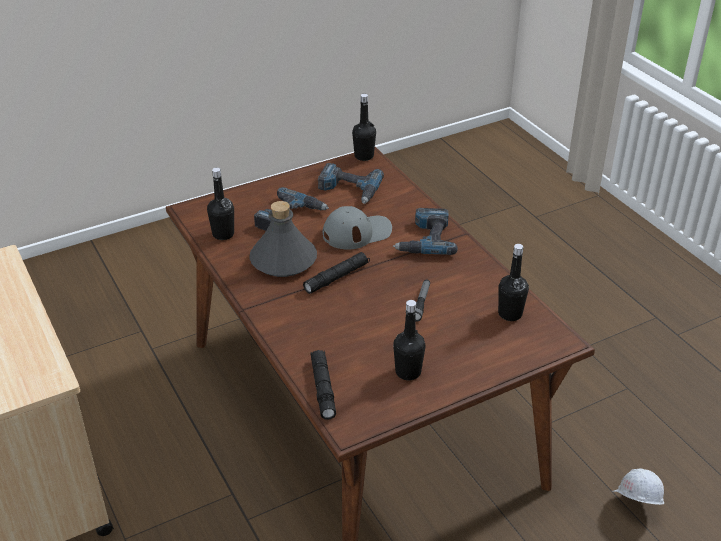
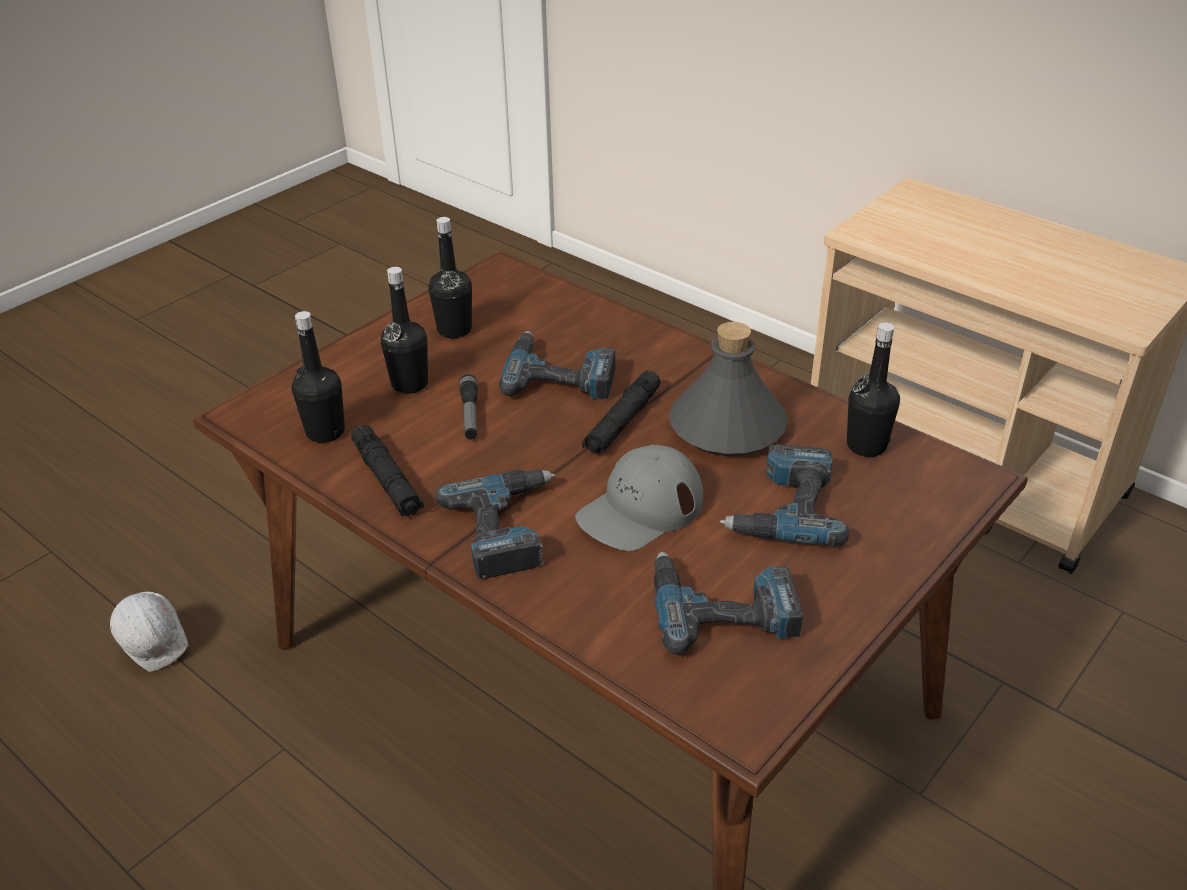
camera: 160 degrees right, 0 degrees up
(323, 388) = (551, 293): black flashlight -> black flashlight (387, 480)
(355, 316) = (560, 375): none -> power drill
(364, 156) = (757, 728): black bottle -> black bottle (409, 384)

